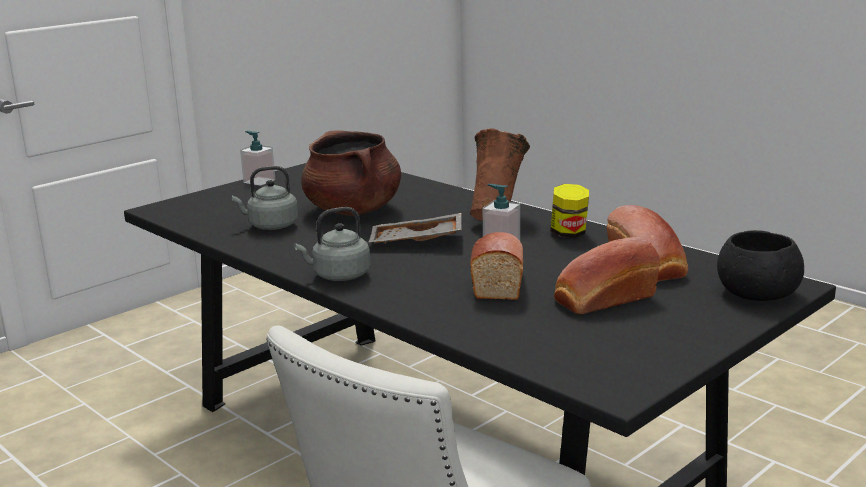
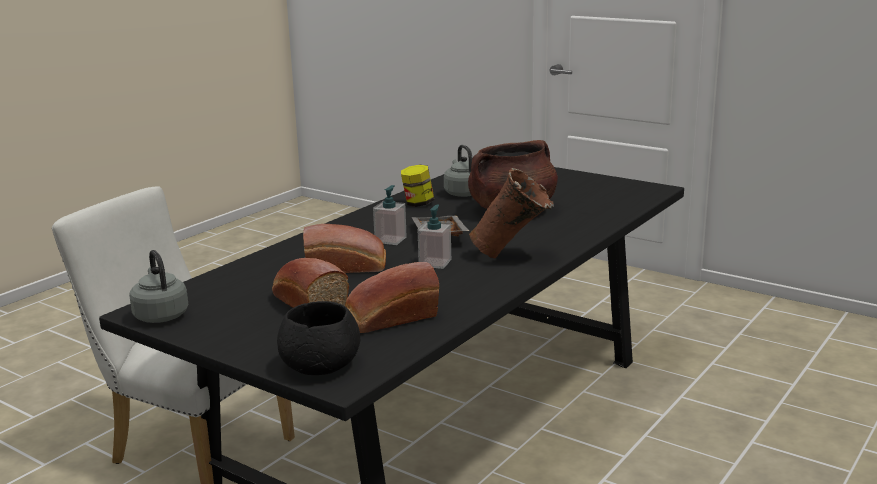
camera: 80 degrees right, 0 degrees up
(259, 181) = (578, 175): soap dispenser -> soap dispenser (390, 240)
(338, 276) = (357, 222): grey kettle -> grey kettle (160, 315)
(569, 234) = (474, 285): jar -> jar (418, 204)

